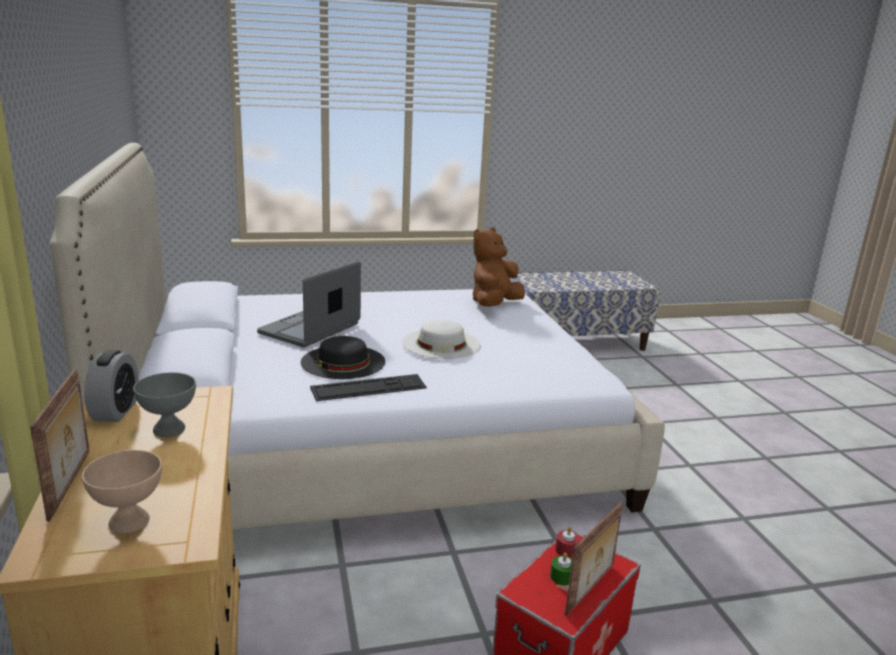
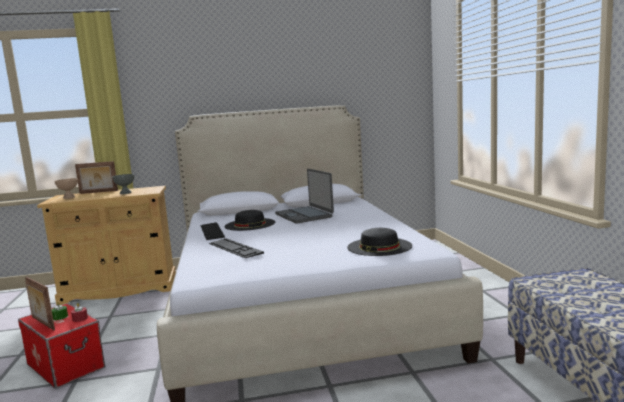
camera: 95 degrees right, 10 degrees down
(115, 411) = (146, 188): alarm clock -> none
(311, 329) = (304, 215): laptop -> laptop turned 150 degrees counterclockwise
(441, 343) = (275, 237): white hat -> none
(491, 363) = (235, 248): none -> keyboard
(494, 304) = (379, 246): brown plush toy -> black hat

